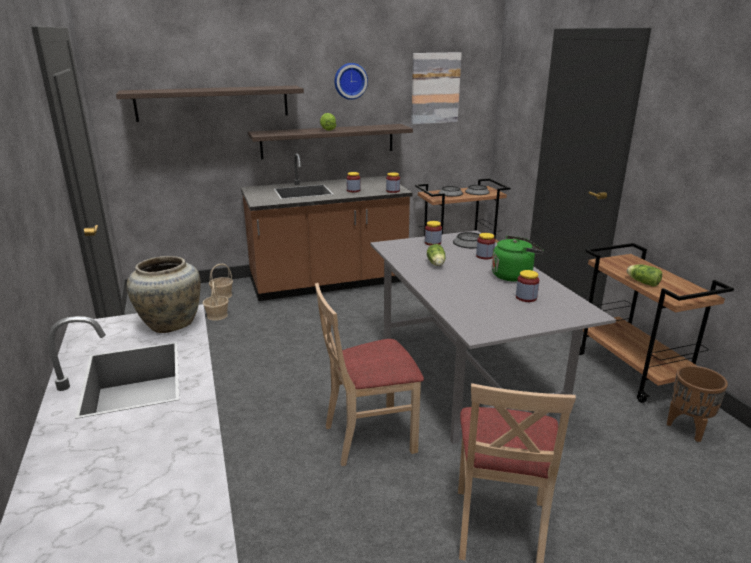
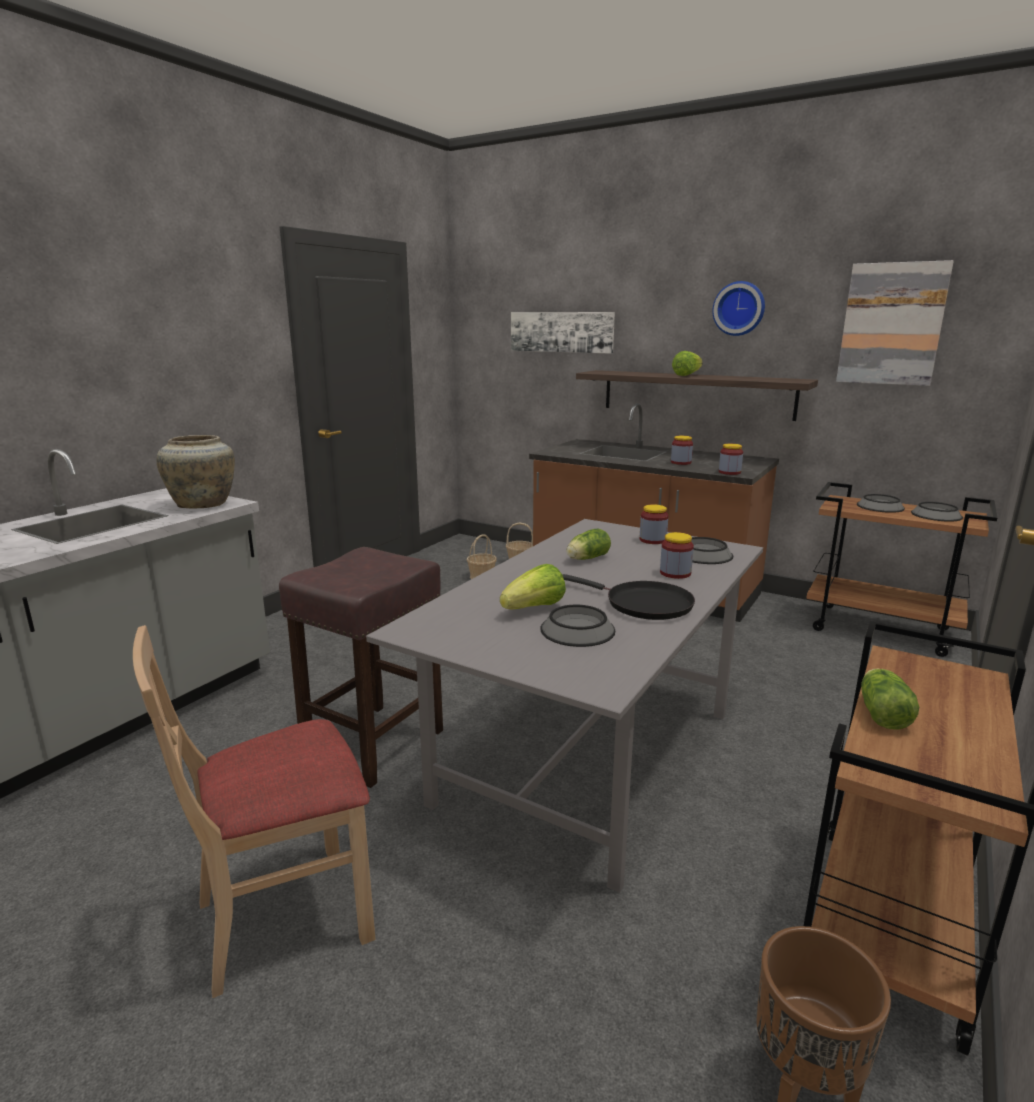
camera: 50 degrees right, 5 degrees down
(213, 103) = (561, 332): shelf -> picture
(369, 437) = (375, 742): beige chair -> brown stool
(488, 297) = (534, 608): none -> lettuce
(513, 275) = (643, 604): green kettle -> black frying pan
(526, 297) = (577, 630): jar -> bowl

